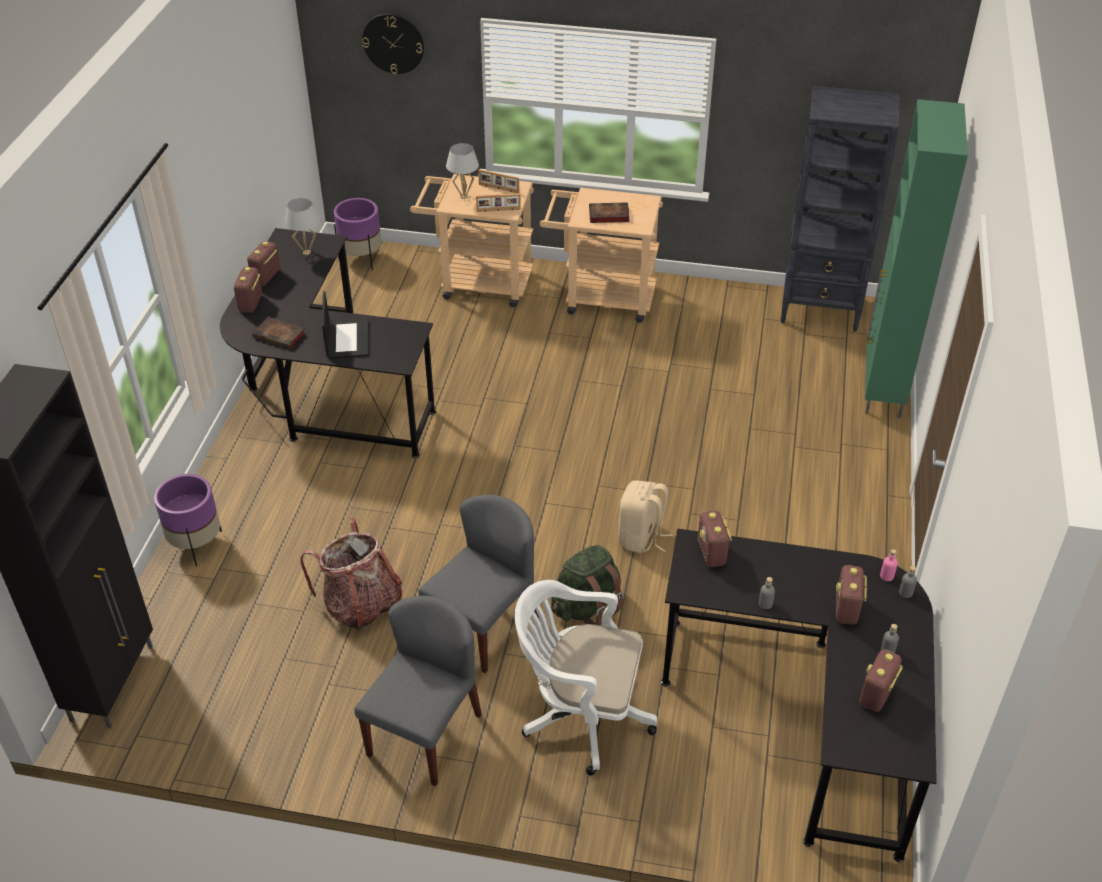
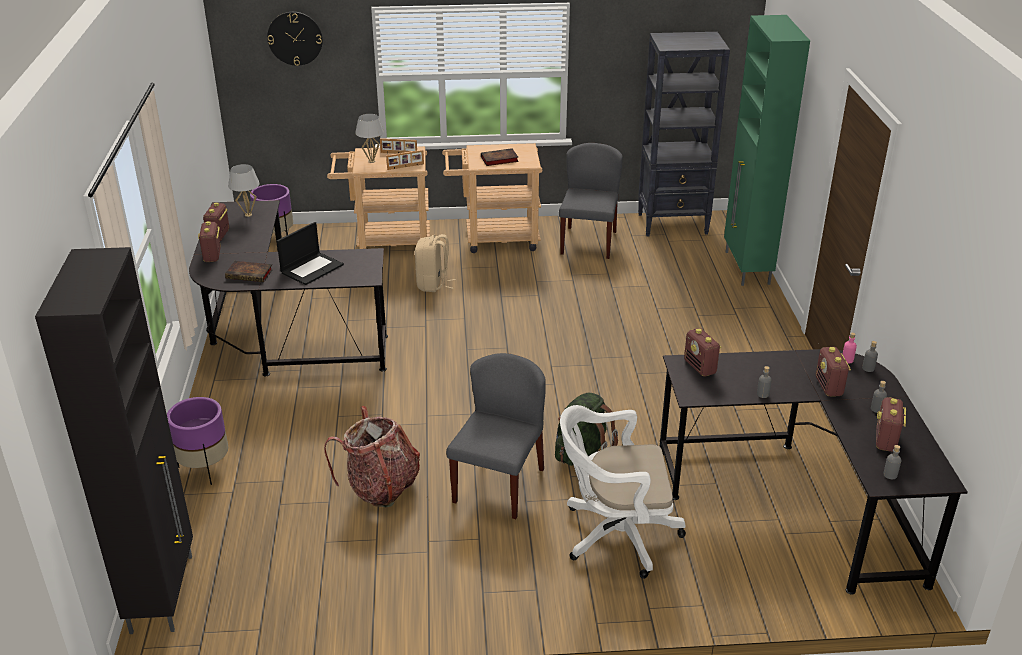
camera: 15 degrees left, 10 degrees down
(347, 339) = (312, 268): laptop -> laptop turned 60 degrees clockwise
(424, 734) = (482, 576): grey chair -> grey chair (588, 242)
(641, 538) = (605, 397): beige backpack -> beige backpack (433, 284)
(858, 741) = (890, 475): none -> grey bottle

